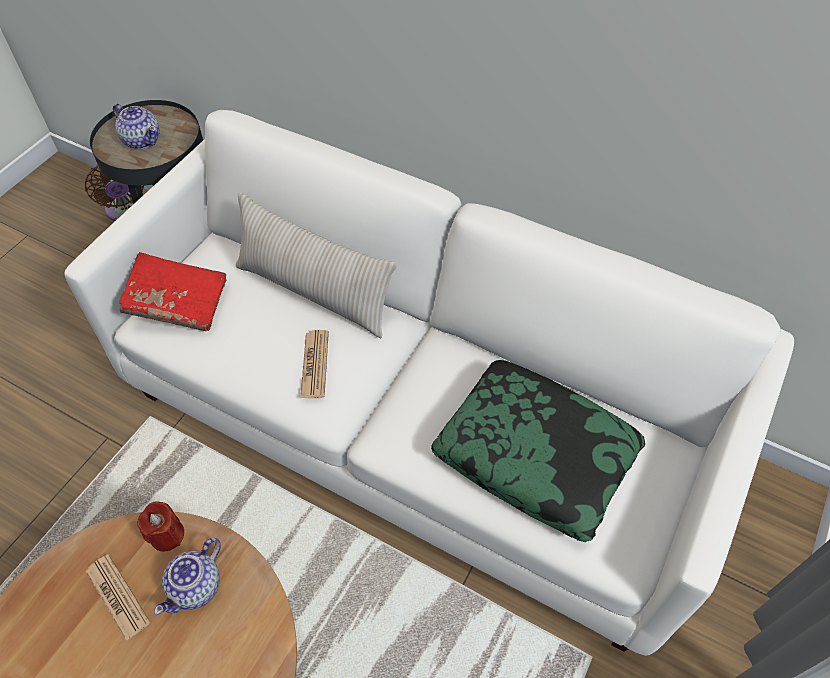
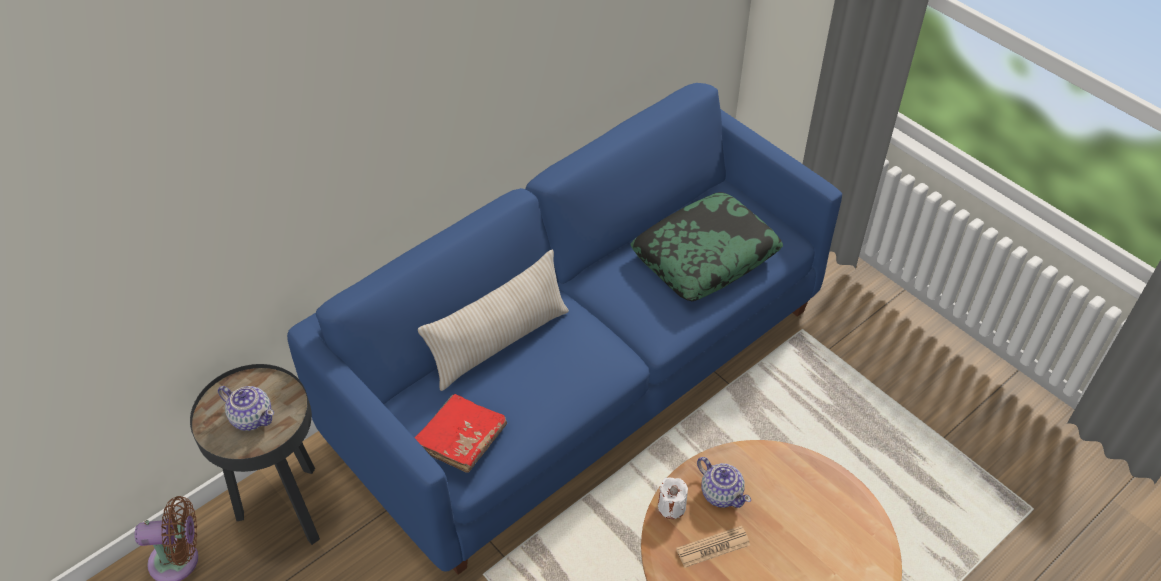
camera: 70 degrees left, 5 degrees down
(142, 140) = (252, 417): teapot -> teapot turned 60 degrees clockwise
(167, 535) = (671, 506): red candle -> white candle
(315, 364) = (578, 356): newspaper -> none
(416, 422) = (580, 371): white sofa -> blue sofa

